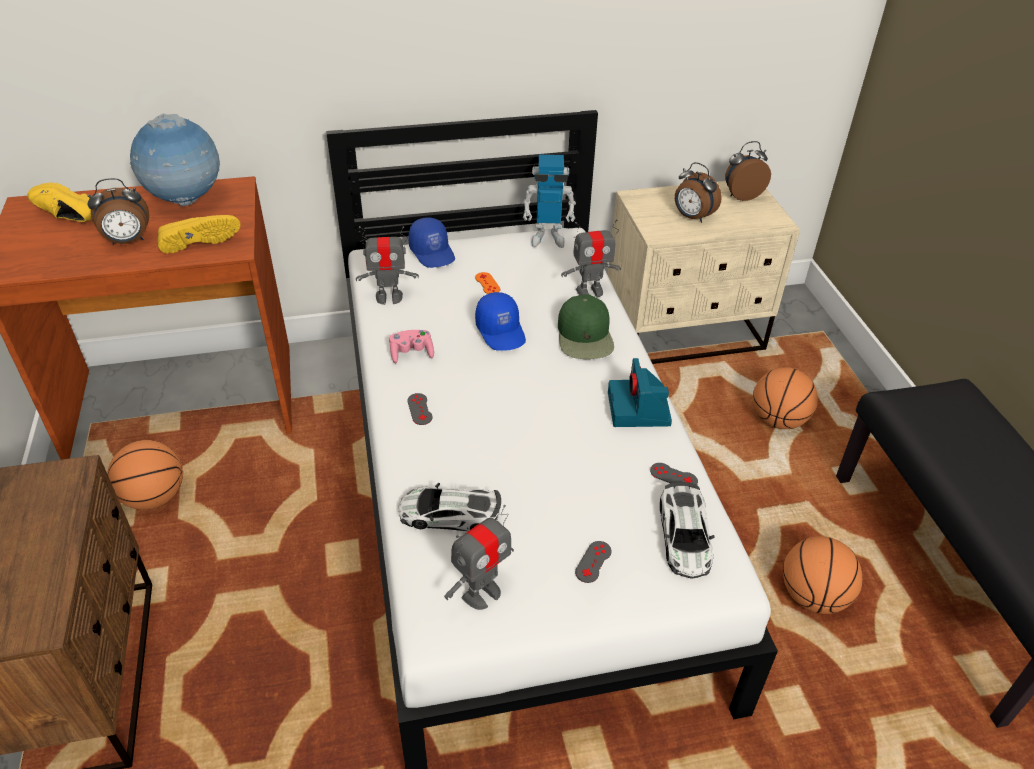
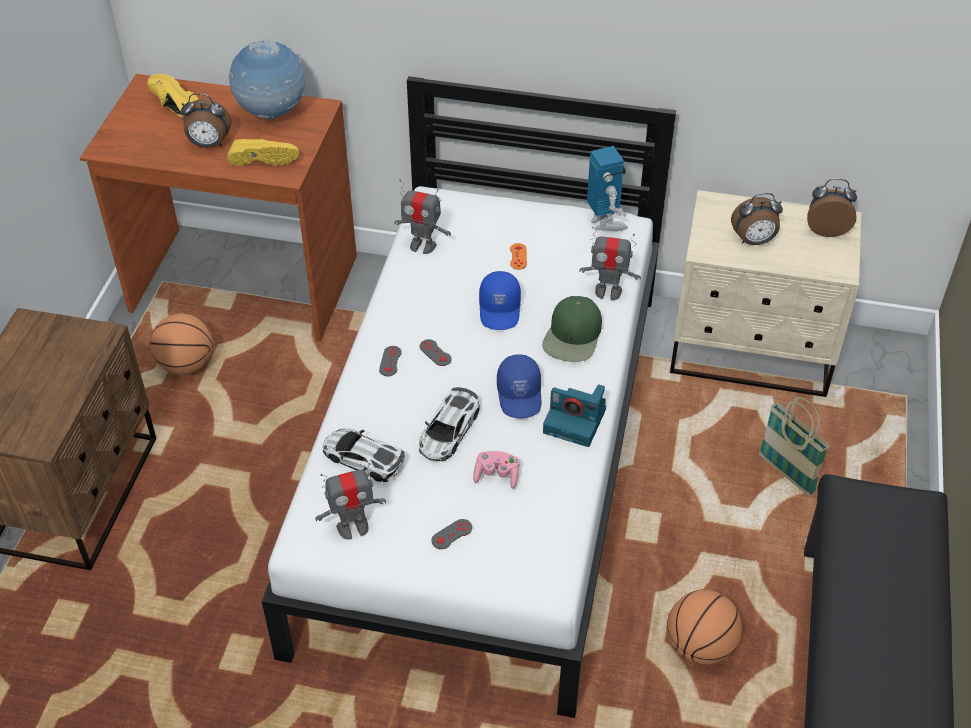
camera: 25 degrees right, 5 degrees up
(411, 353) = (411, 307): pink game controller -> pink game controller (497, 475)
(433, 252) = (487, 209): blue cap -> blue cap (520, 395)
(547, 237) = (605, 222): toy robot -> toy robot turned 135 degrees counterclockwise
(639, 410) = (576, 421): camera -> camera turned 90 degrees counterclockwise
(673, 476) = (565, 488): grey game controller -> grey game controller (435, 353)
(684, 536) = (538, 540): toy car -> toy car (448, 430)
(692, 217) = (753, 241): alarm clock -> alarm clock turned 75 degrees counterclockwise
(778, 420) = (786, 475): basketball -> basket

